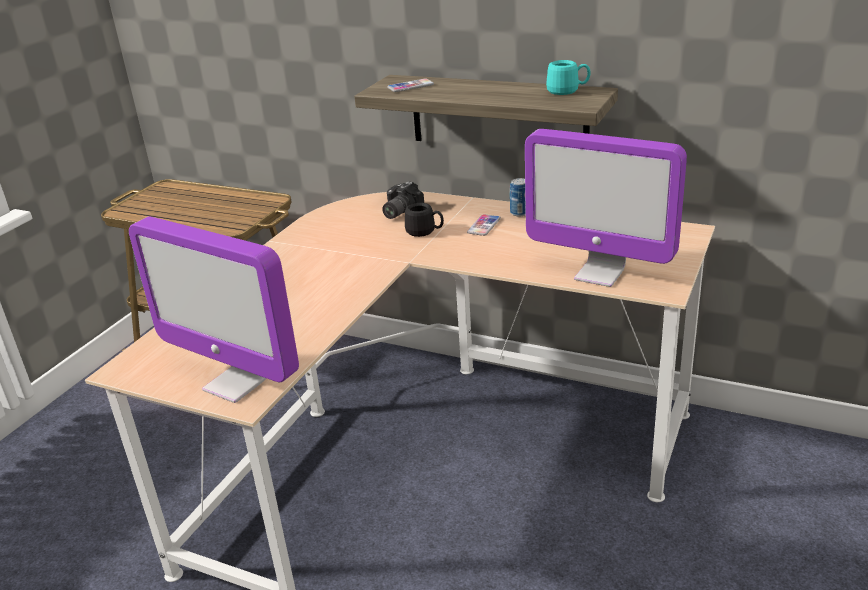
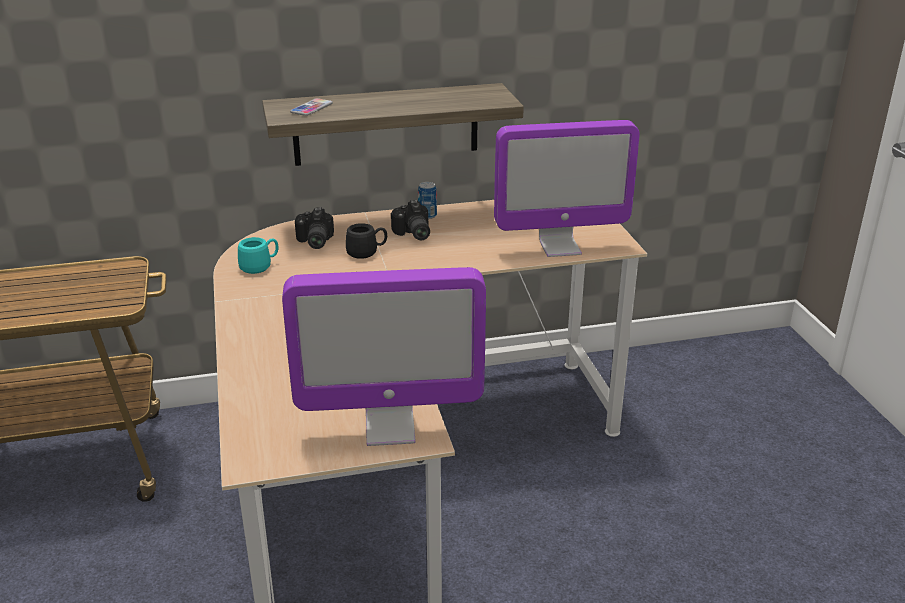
camera: 40 degrees left, 0 degrees up
(484, 226) = (412, 234): phone -> camera
(568, 91) = (468, 91): turquoise mug -> turquoise mug (260, 266)

